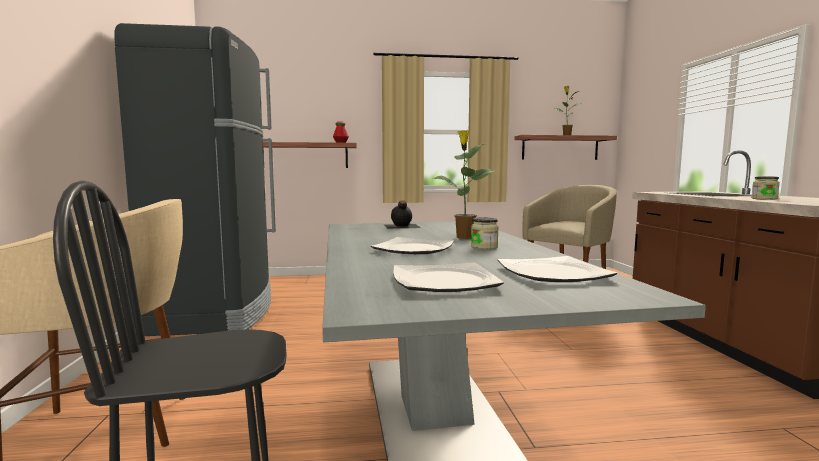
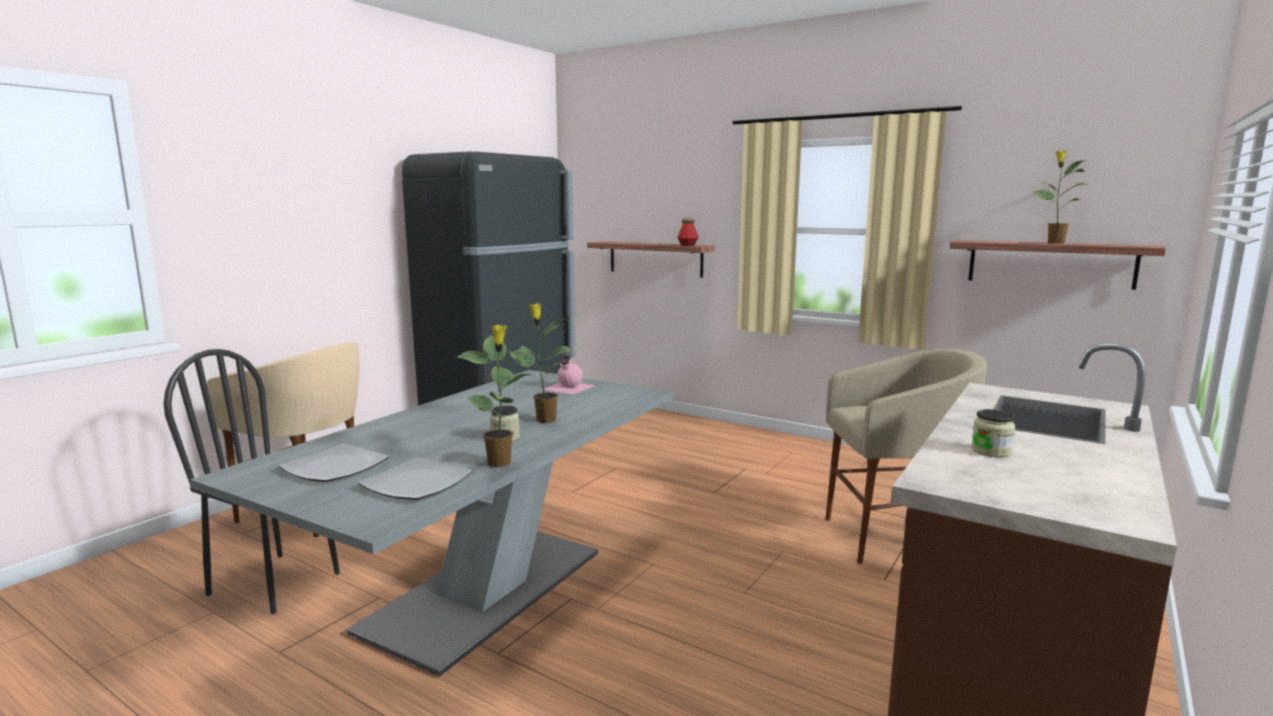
camera: 40 degrees right, 5 degrees up
(401, 226) = (568, 387): black bottle -> pink bottle
(413, 249) = (447, 426): plate -> none
(545, 255) = (500, 463): none -> potted plant

